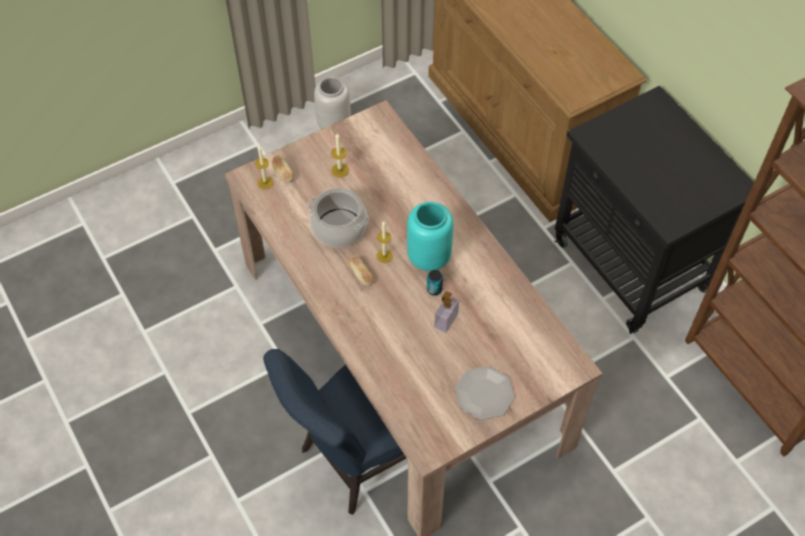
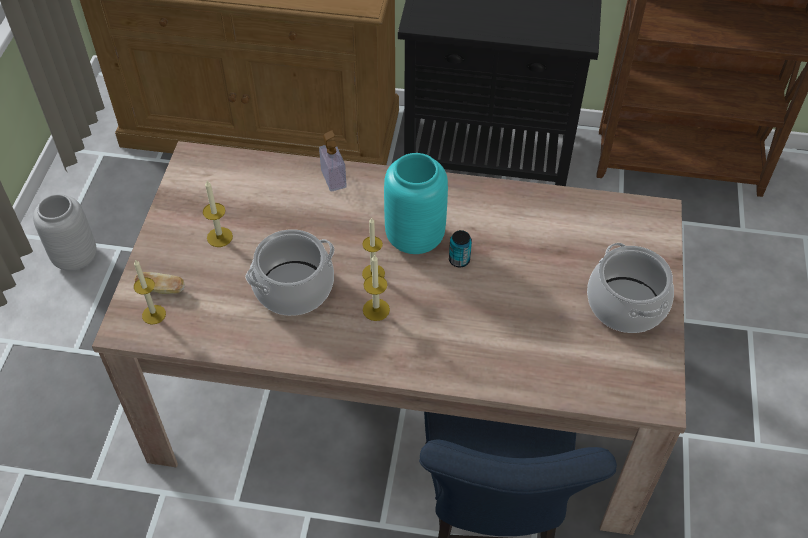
camera: 50 degrees left, 5 degrees down
(361, 275) = (376, 309): bread -> candle
(446, 320) = (507, 276): soap dispenser -> soap dispenser (333, 179)
(484, 394) = (626, 305): plate -> cooking pot

